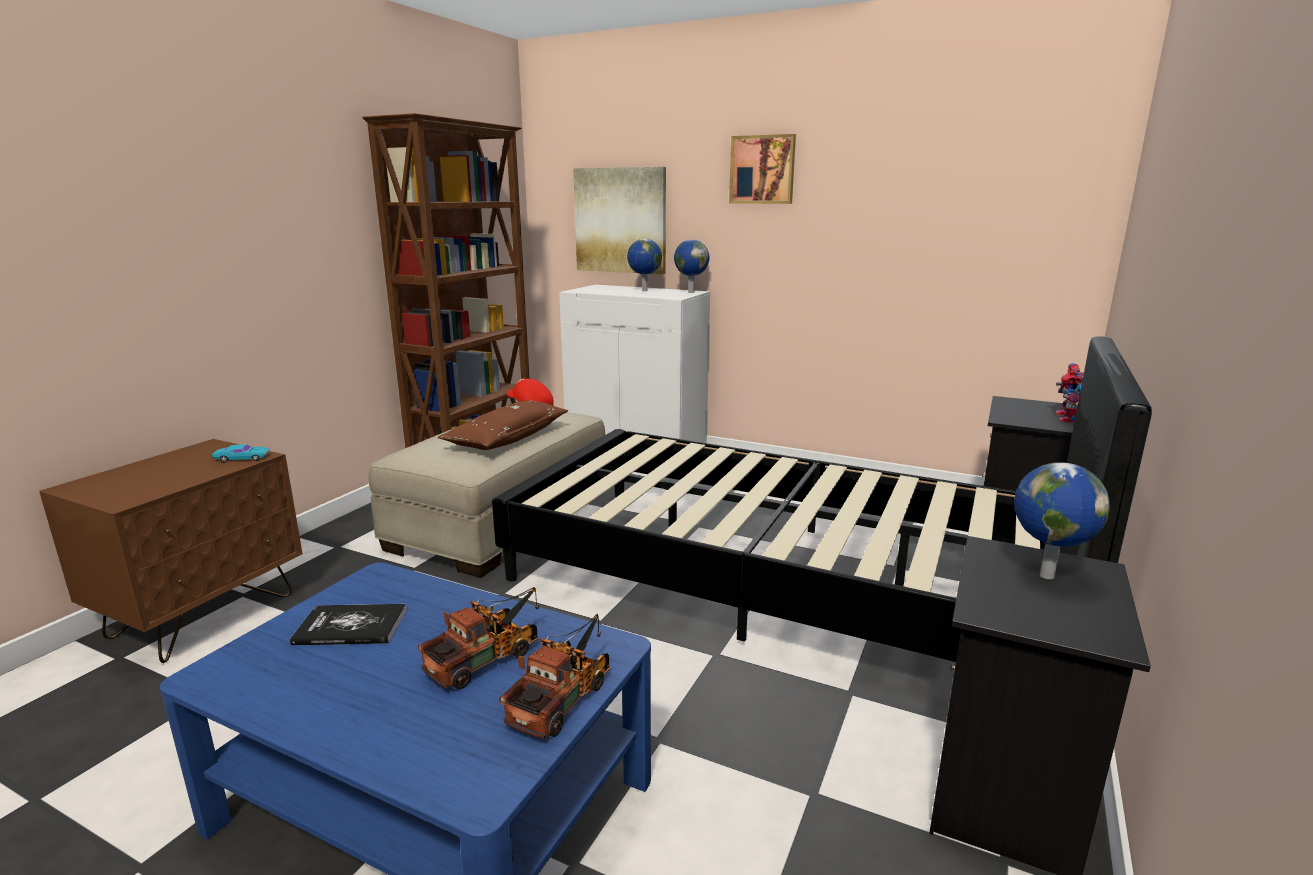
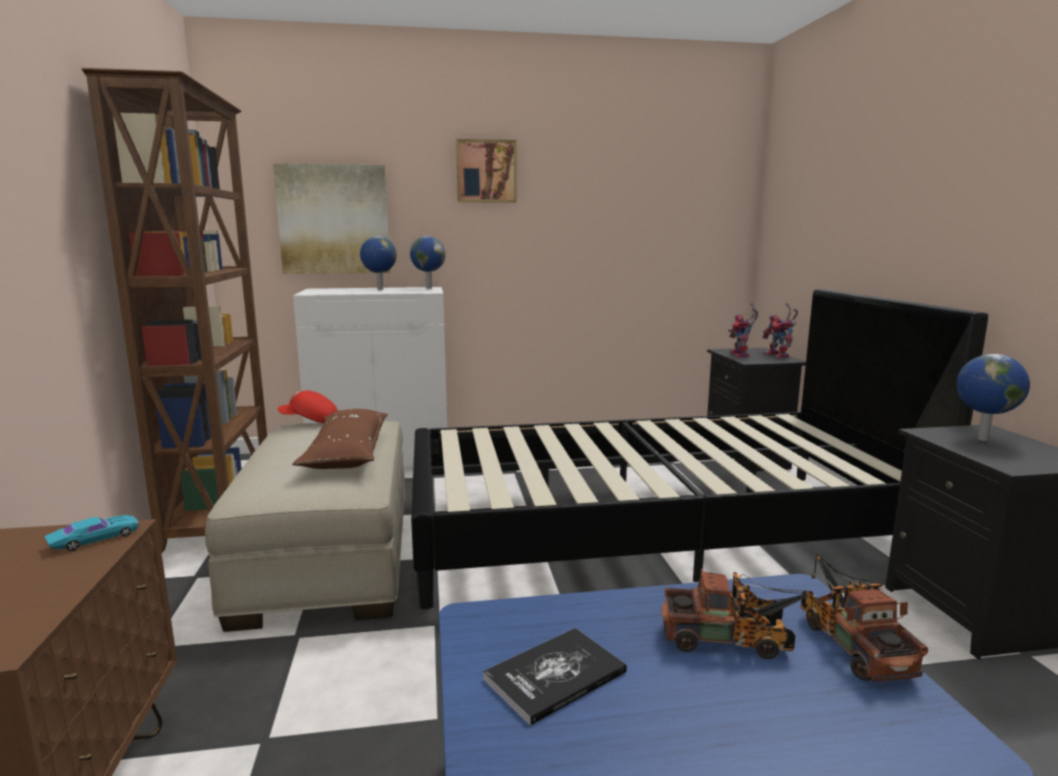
camera: 35 degrees left, 5 degrees down
(489, 657) = (734, 640): toy truck -> toy truck turned 90 degrees clockwise
(1017, 410) = (742, 355): none -> toy robot

